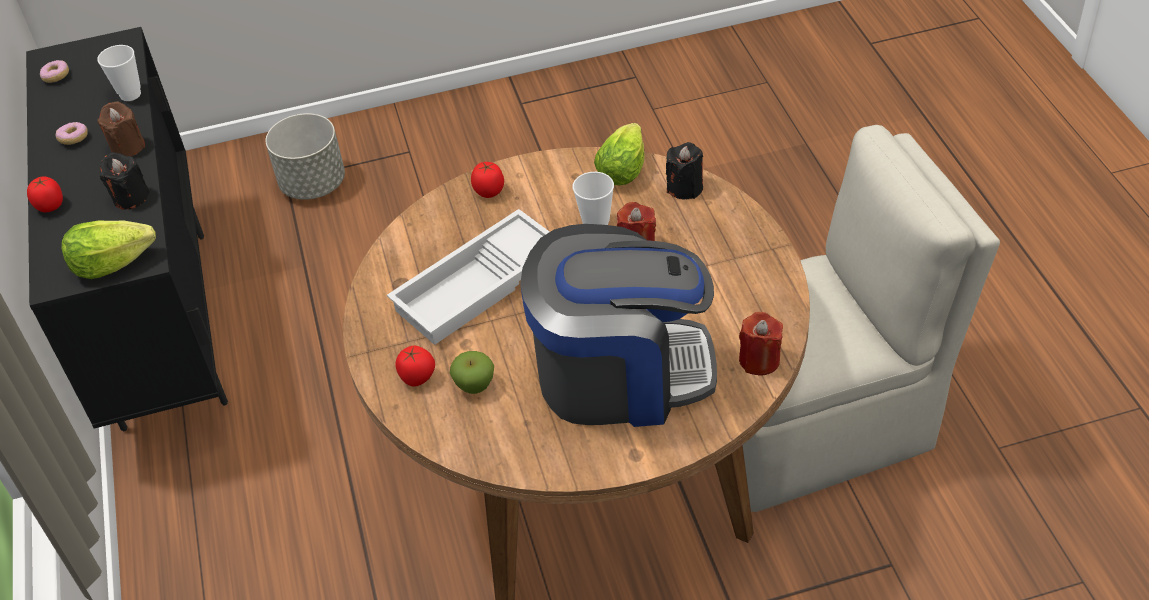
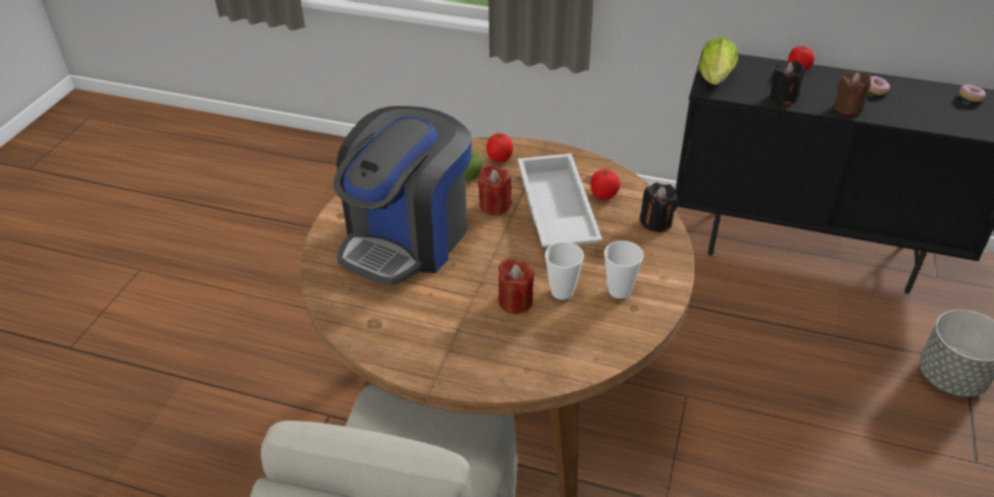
camera: 120 degrees right, 5 degrees down
(130, 94) = (921, 122): cup -> cup (619, 290)
(489, 192) = (656, 254): tomato -> tomato (603, 196)
(624, 168) = (619, 341): lettuce -> none
(685, 188) = (558, 365): black candle -> black candle (656, 222)
(759, 360) = (341, 306): red candle -> red candle (494, 205)

